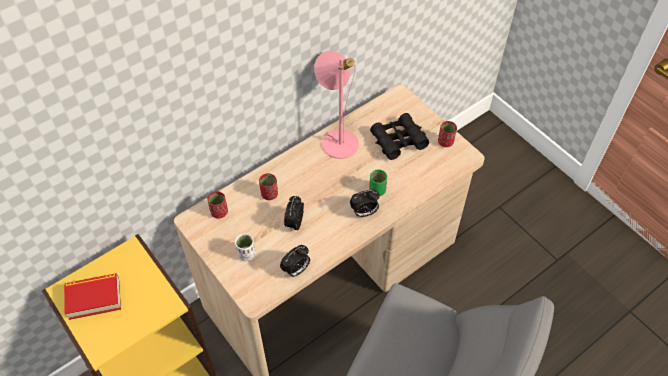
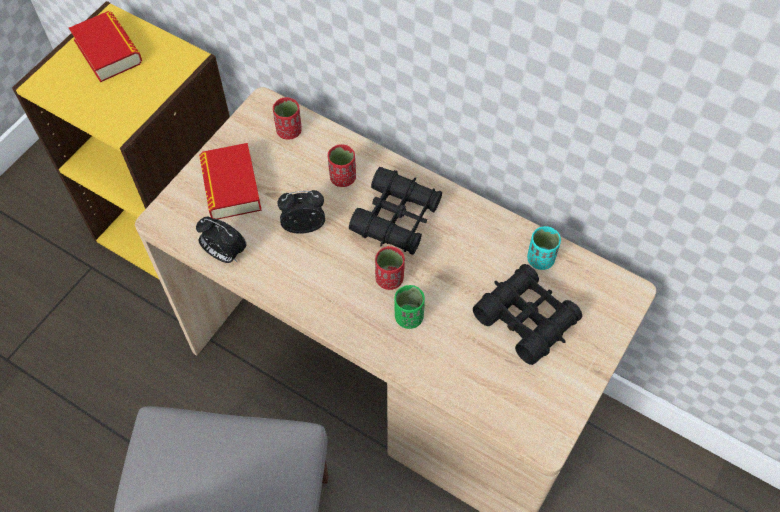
camera: 70 degrees right, 5 degrees up
(246, 254) = (231, 186): white cup -> book
(310, 176) = (396, 217): none -> black binoculars
(337, 138) = (488, 230): pink table lamp -> none
(364, 212) = (358, 311): alarm clock -> none
(365, 122) = (540, 259): none -> turquoise cup
(445, 142) = (559, 394): red cup -> red cup (389, 279)

